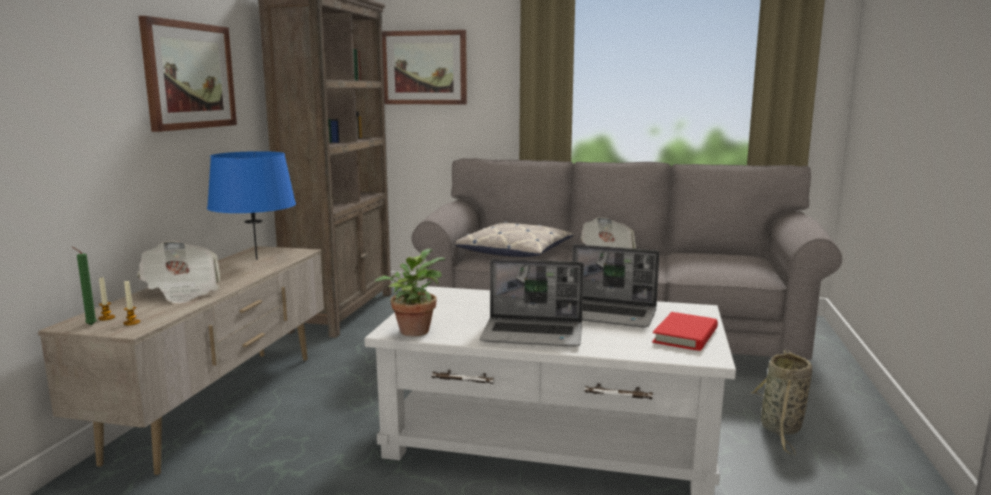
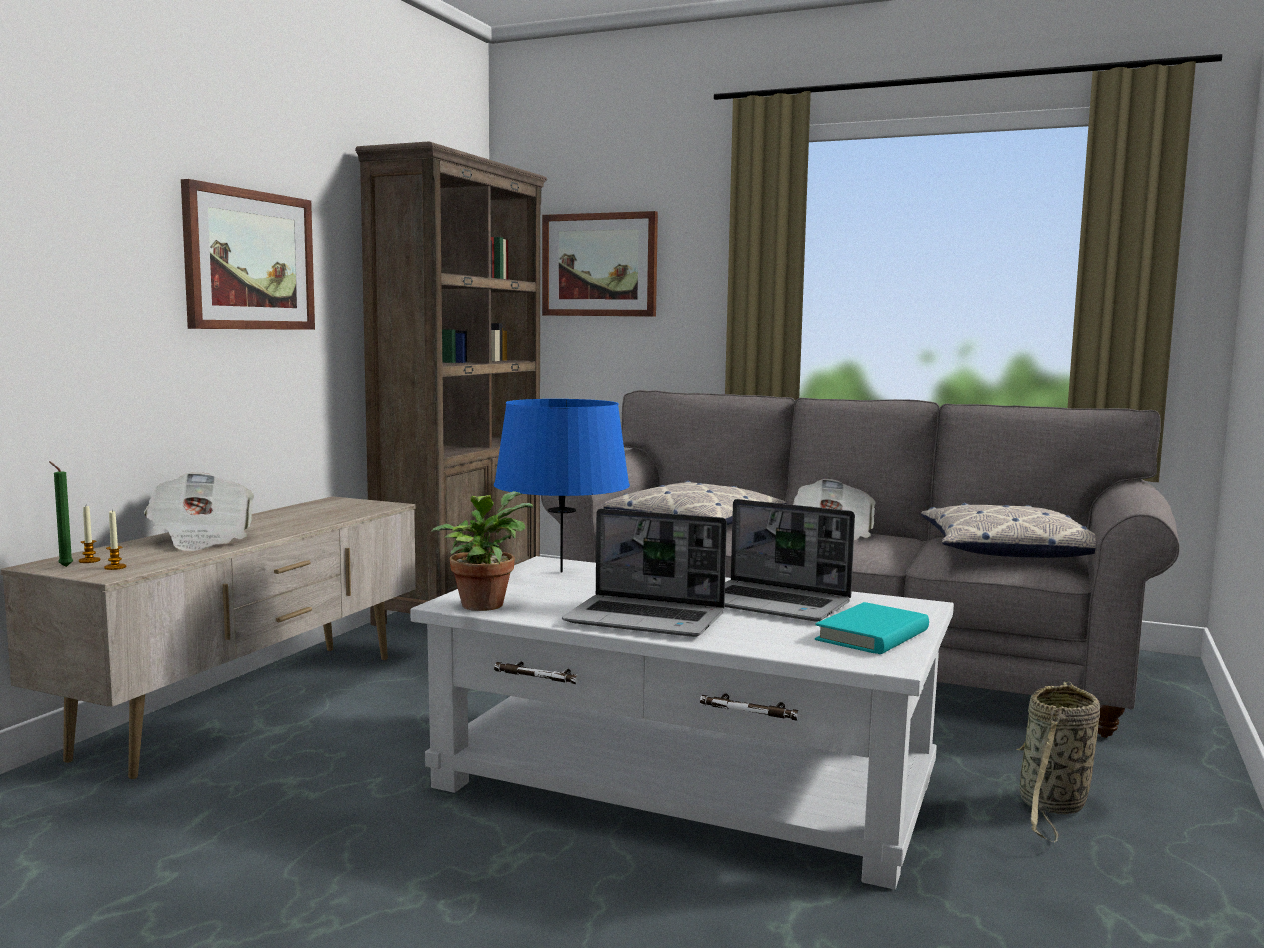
camera: 10 degrees right, 5 degrees down
(256, 259) = (321, 510): blue table lamp -> blue table lamp (561, 572)
(685, 335) = (872, 635): red book -> turquoise book
(725, 261) = (1008, 550): none -> pillow

